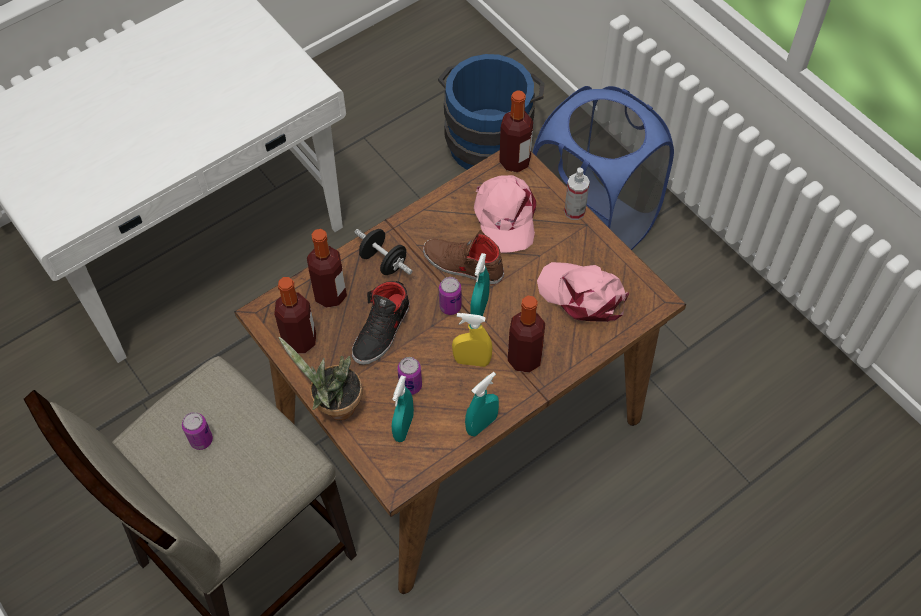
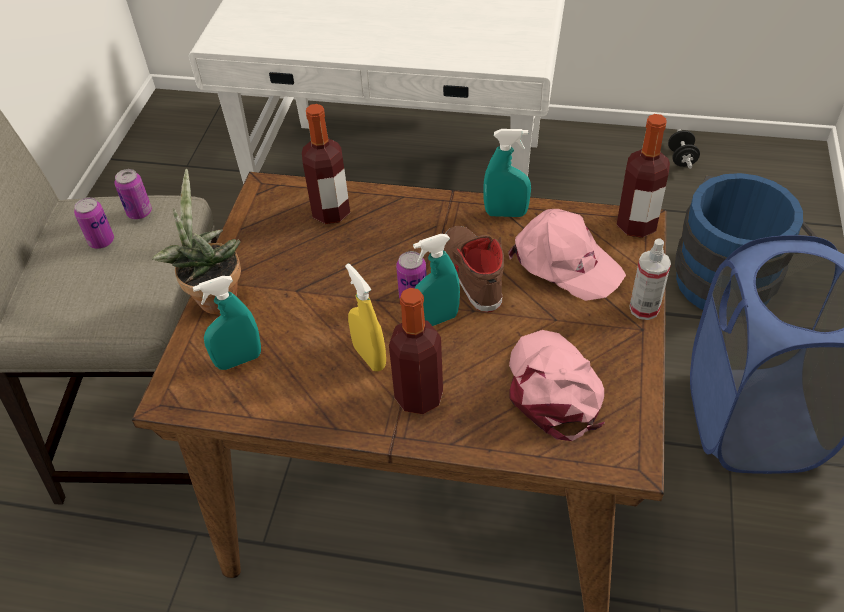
camera: 50 degrees right, 10 degrees down
(300, 340) = (261, 227): bottle -> none
(382, 331) = (331, 271): black shoe -> none
(383, 261) = (407, 219): black dumbbell -> black dumbbell (681, 159)
(410, 386) = (292, 332): can -> can (139, 212)
(481, 424) = (302, 418): turquoise spray bottle -> turquoise spray bottle (506, 213)
(505, 217) = (565, 263): pink cap -> pink cap turned 90 degrees counterclockwise

